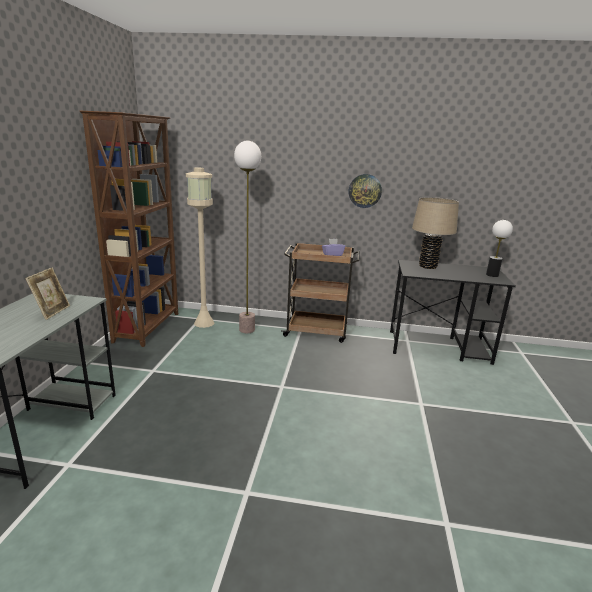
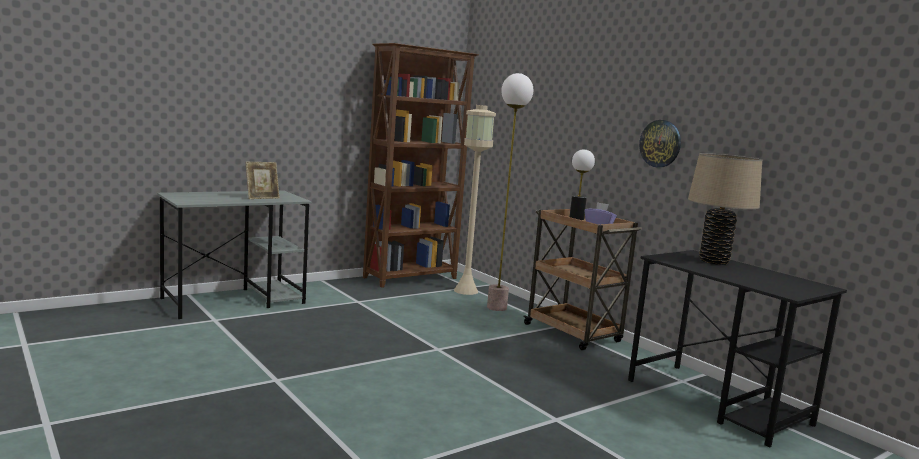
camera: 45 degrees right, 10 degrees down
(492, 275) = (797, 288): table lamp -> table lamp (576, 218)

